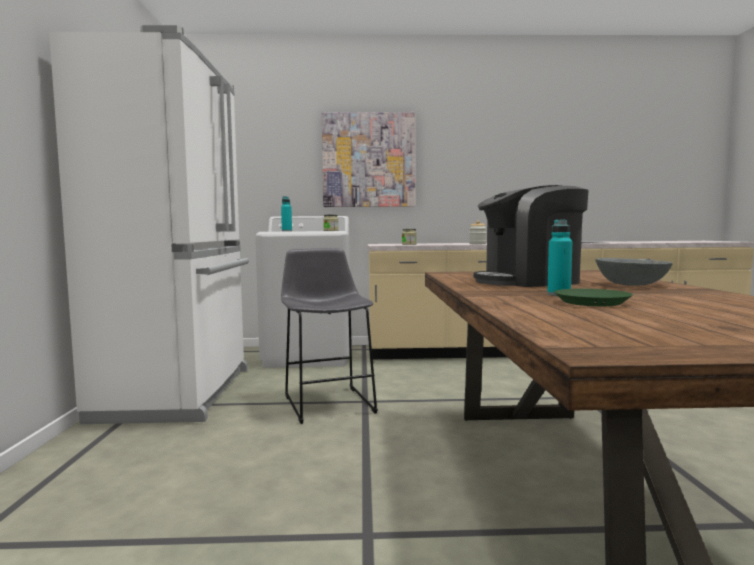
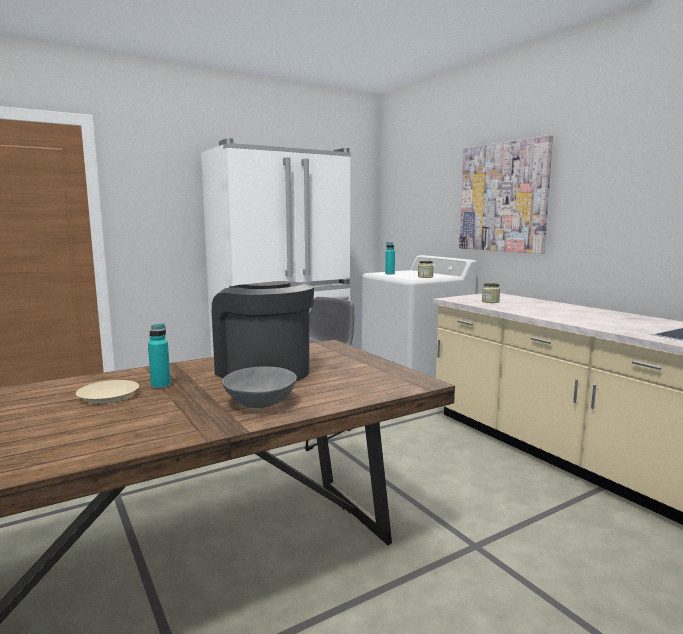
camera: 60 degrees right, 5 degrees up
(477, 244) = (546, 315): jar -> none
(592, 302) = (108, 396): green plate -> beige plate

